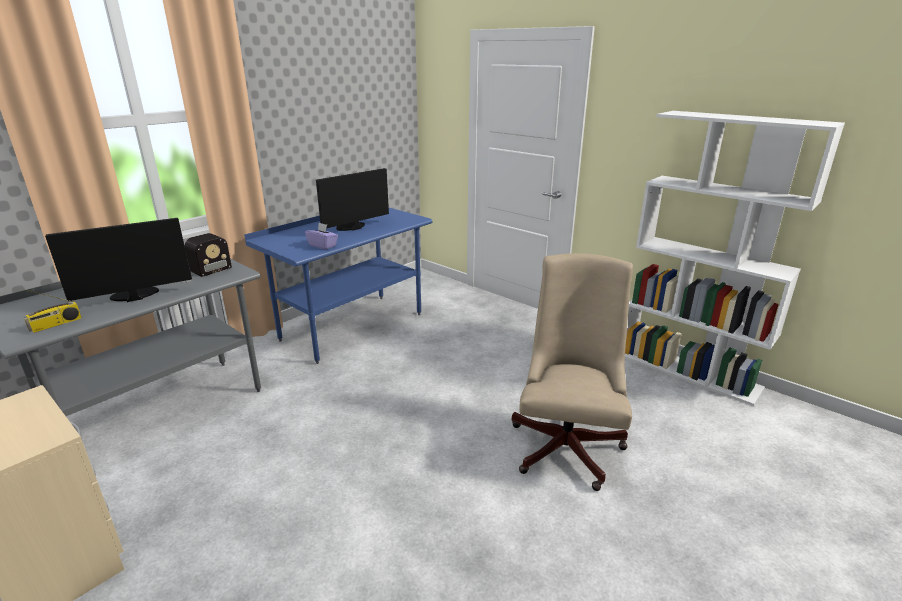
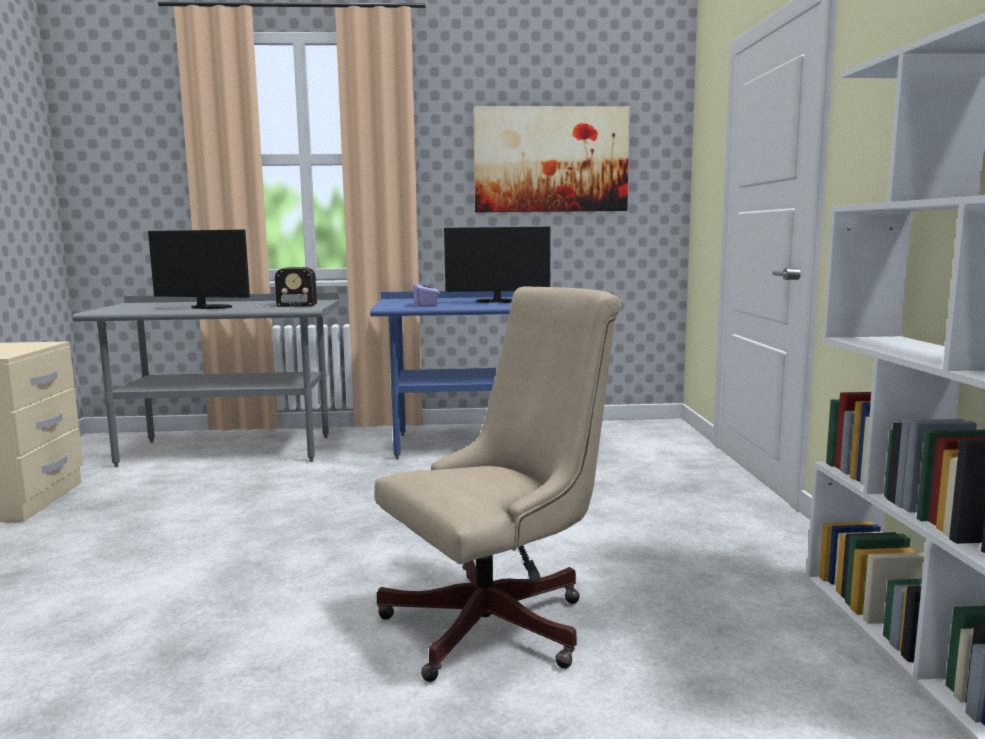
camera: 45 degrees right, 15 degrees down
(56, 324) = (130, 310): radio -> none
(339, 104) = (551, 160): none -> picture

